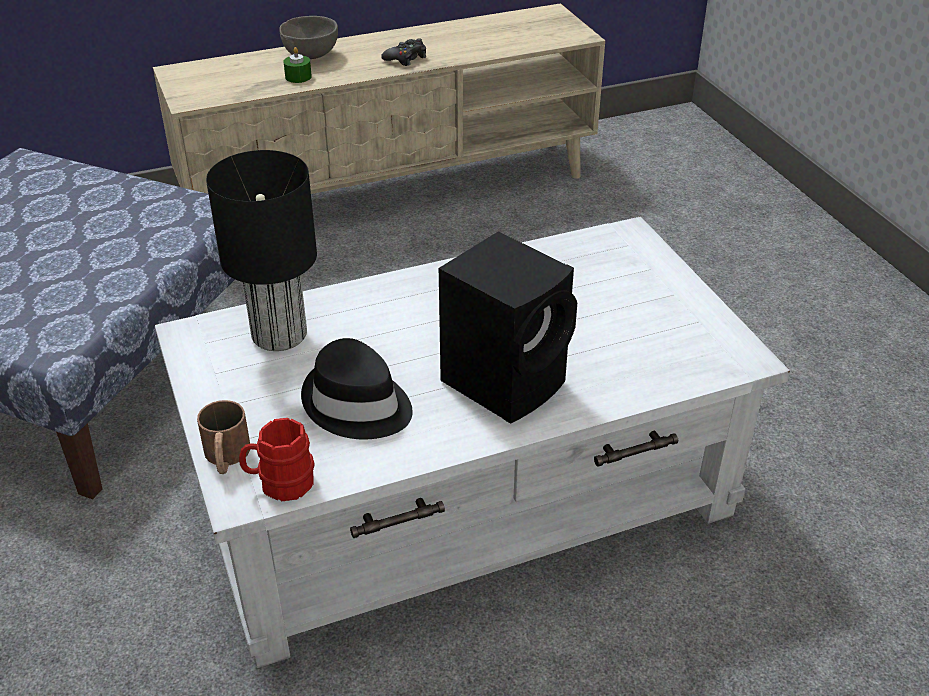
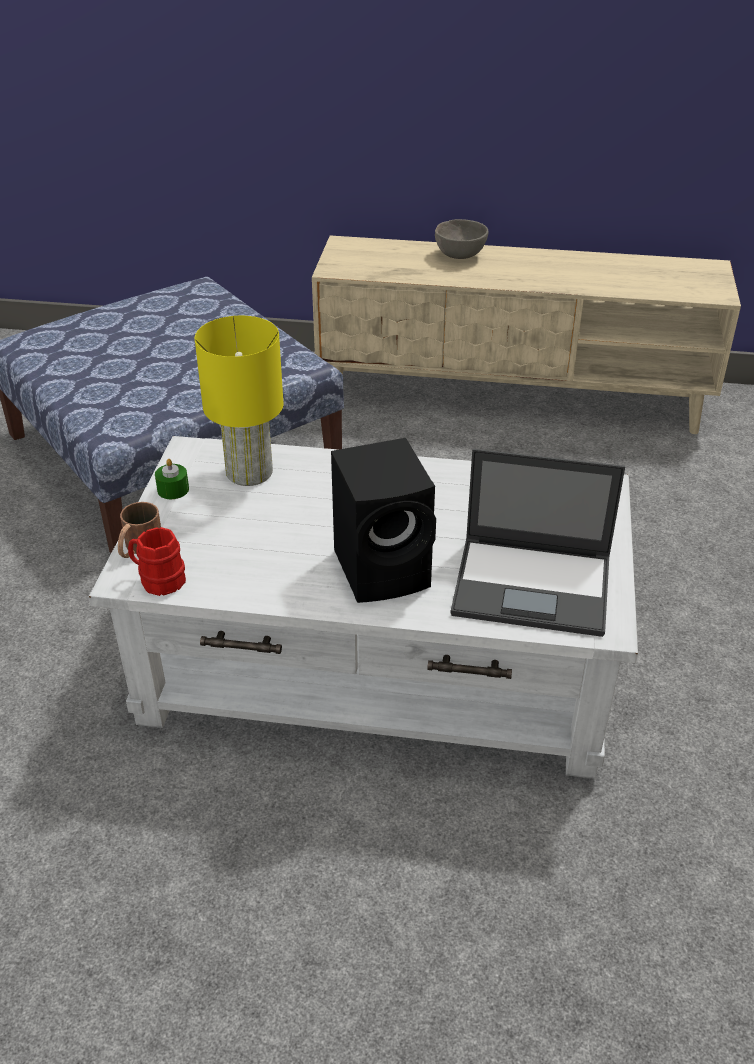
camera: 30 degrees right, 0 degrees up
(277, 334) = (248, 472): black table lamp -> yellow table lamp
(298, 77) = (434, 271): green candle -> green candle (173, 489)
(357, 405) = (258, 545): black hat -> none
(406, 58) = (538, 277): black game controller -> none
(654, 344) = (534, 586): none -> laptop

